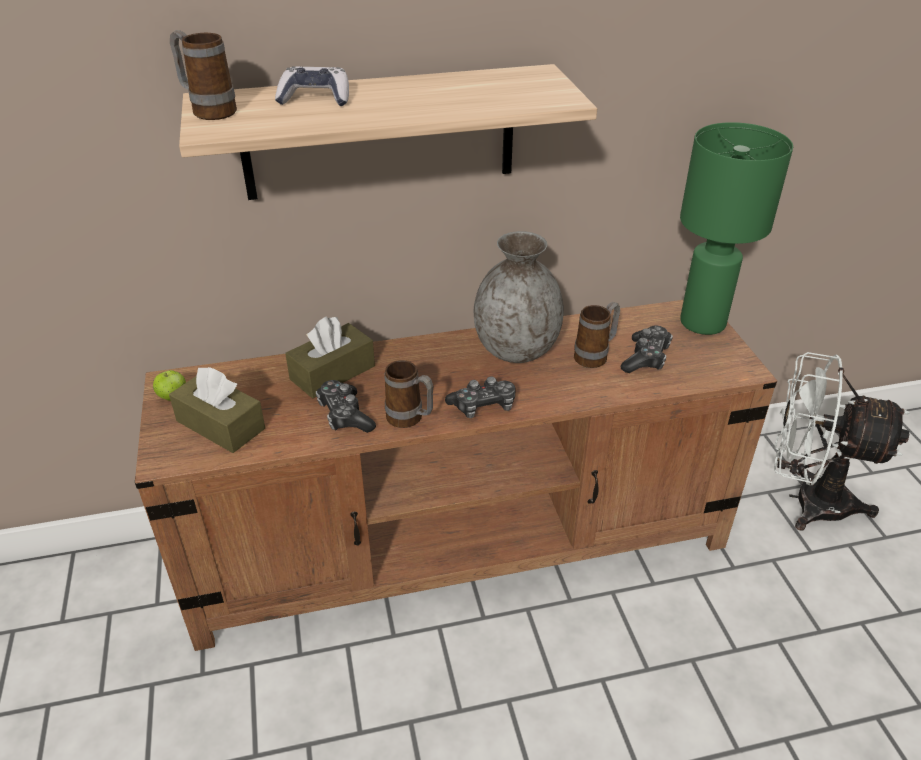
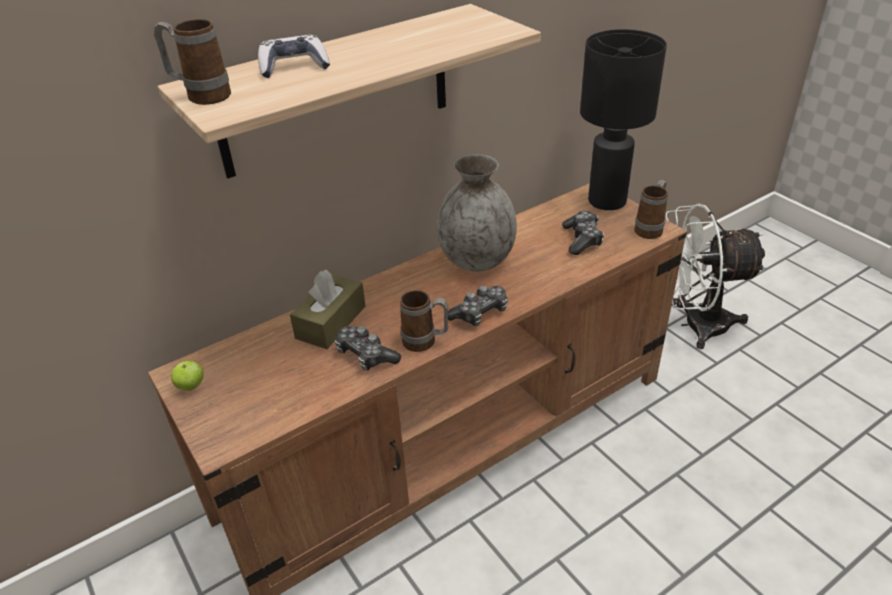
camera: 20 degrees left, 0 degrees up
(220, 425) = (255, 397): brown tissue box -> none
(595, 356) = (543, 248): mug -> mug (650, 228)
(702, 323) = (607, 202): green table lamp -> black table lamp

